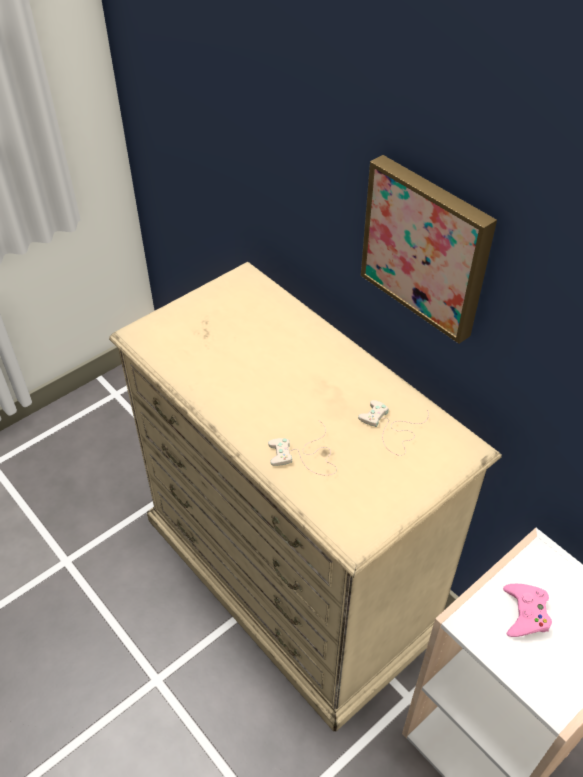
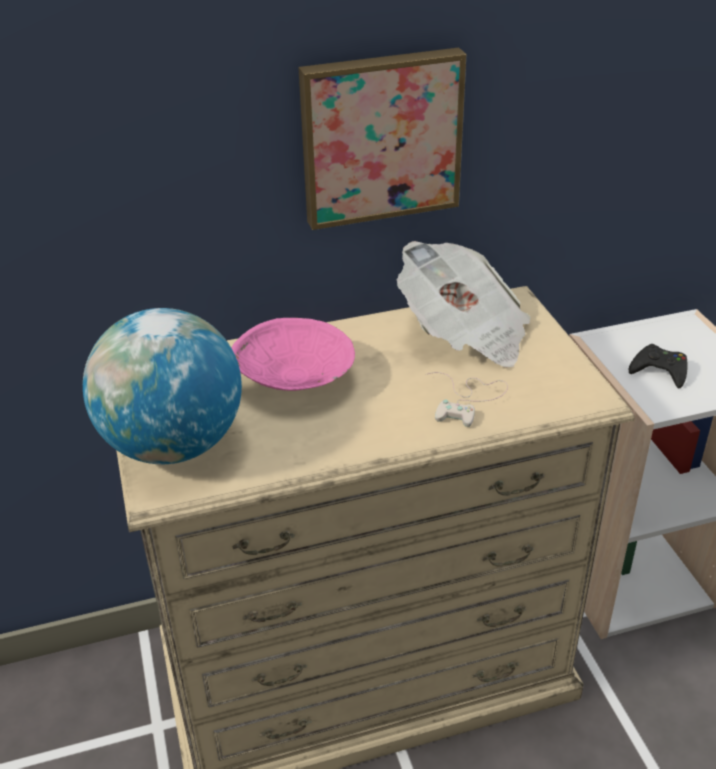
camera: 65 degrees left, 10 degrees down
(180, 324) = (173, 445): none -> globe
(277, 354) = (296, 379): none -> pink bowl
(392, 429) = (464, 333): white game controller -> newspaper
(525, 613) = (659, 371): pink game controller -> black game controller

